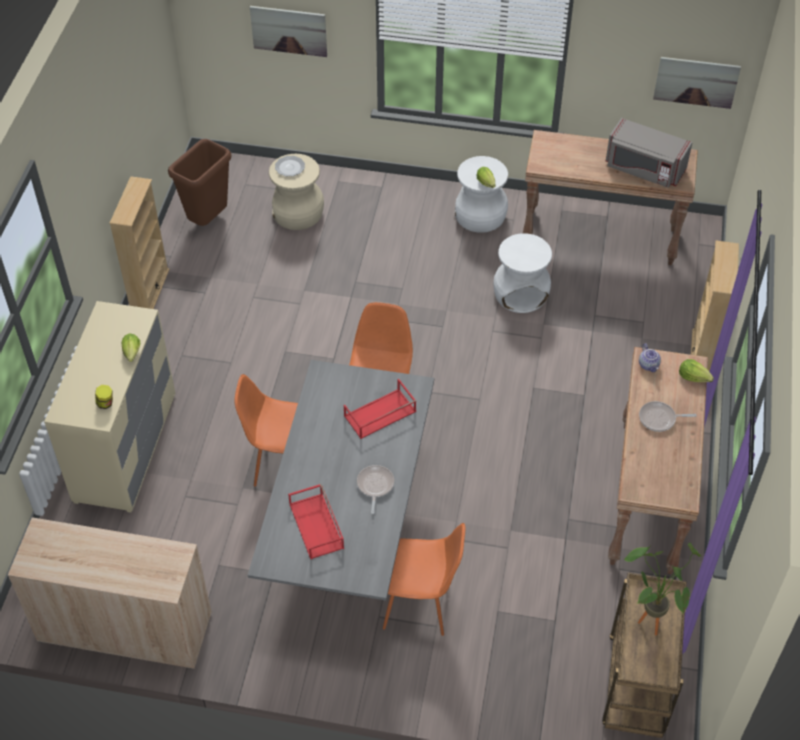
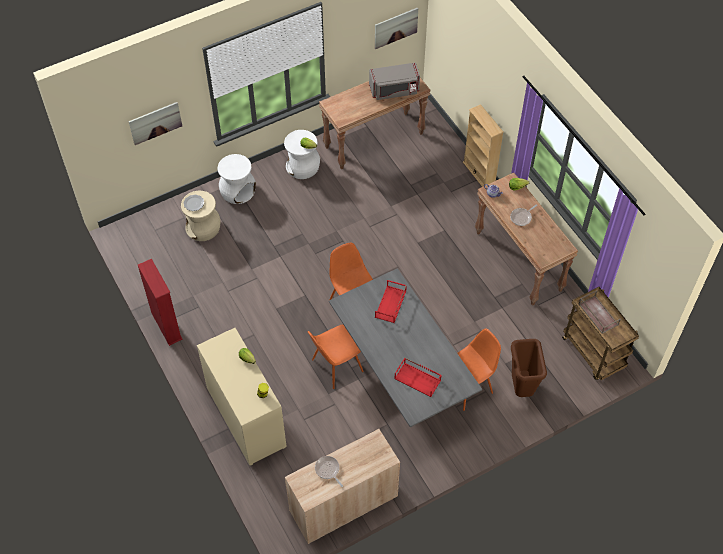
camera: 40 degrees left, 5 degrees up
(149, 291) = (166, 326): beige bookcase -> red bookcase
(208, 220) = (156, 264): brown trash can -> brown trash can (521, 387)
(375, 486) = (424, 341): frying pan -> frying pan (328, 470)
(521, 293) = (364, 197): white stool -> white stool (237, 191)
(649, 619) = (597, 314): potted plant -> brown tray

